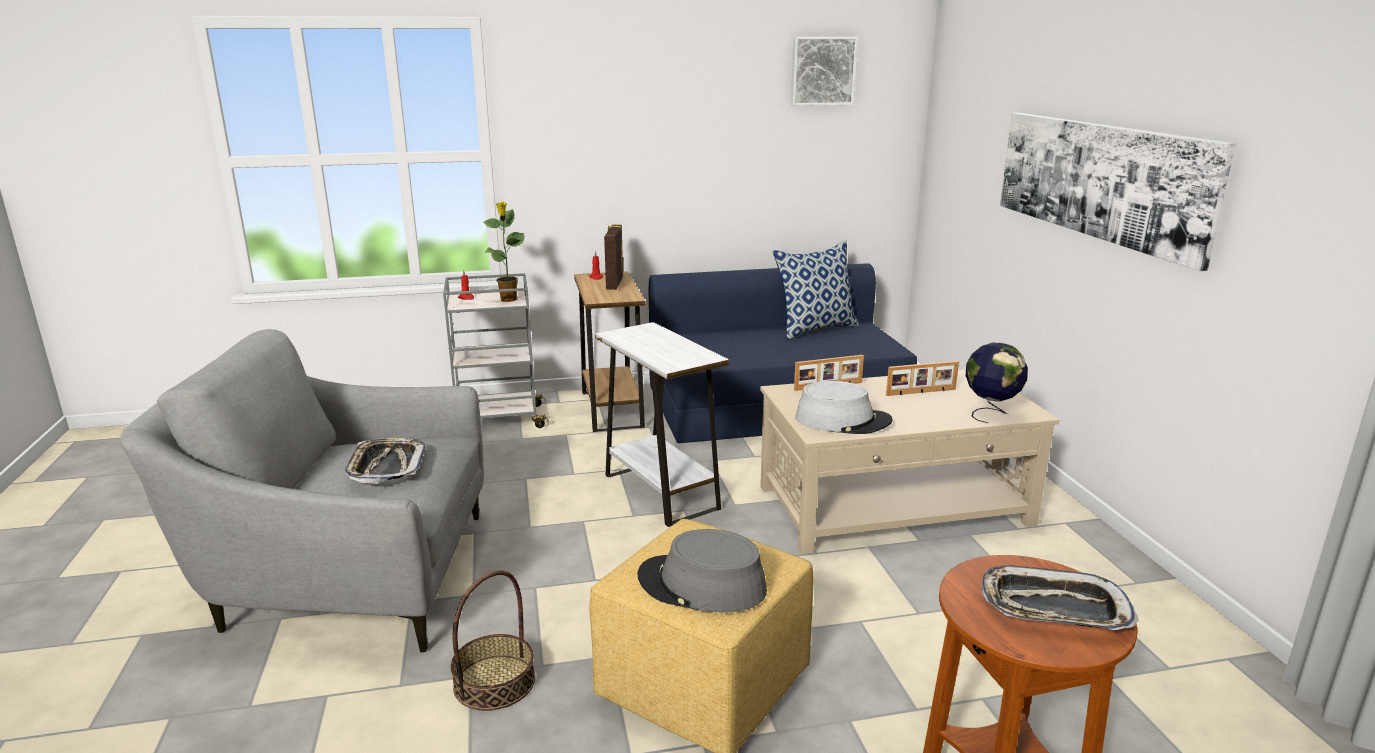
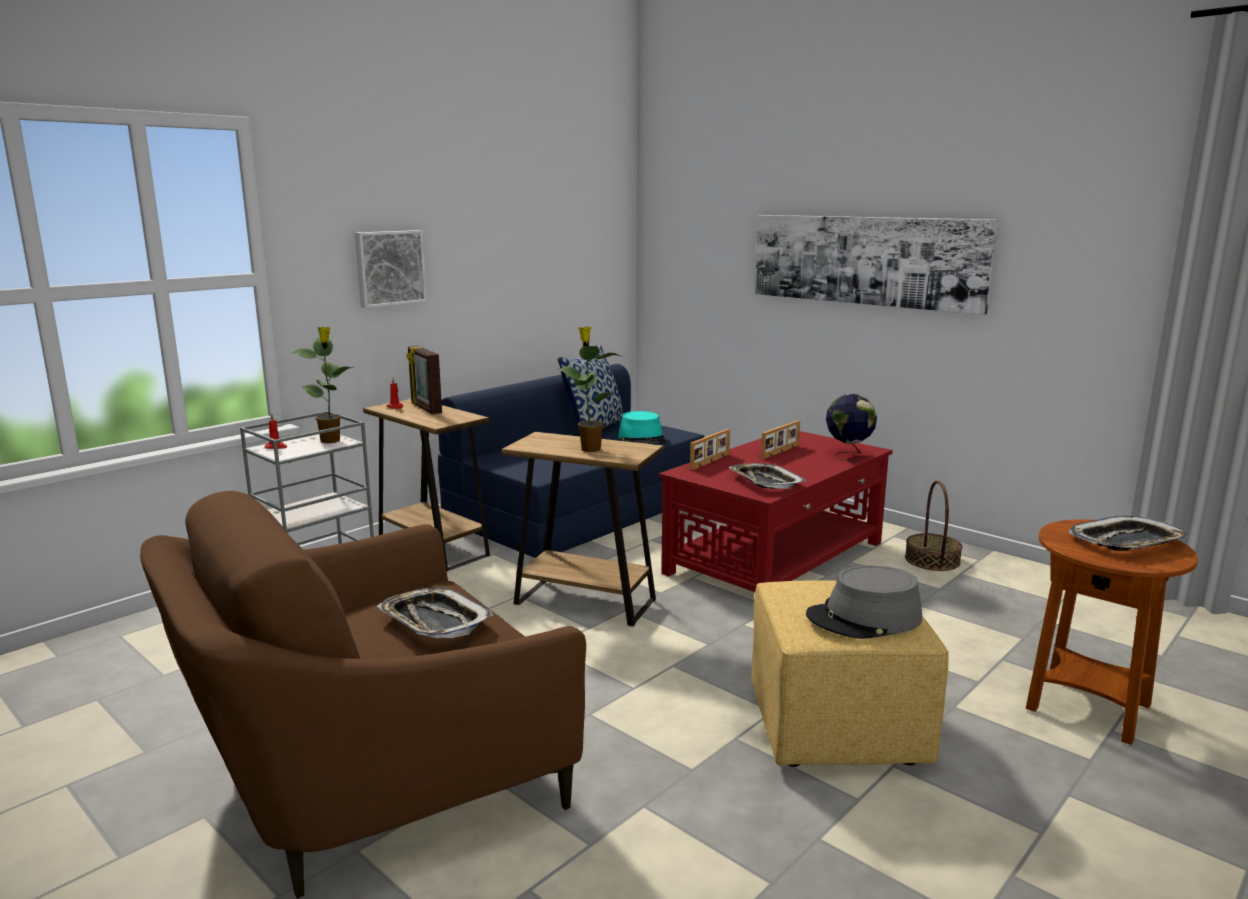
camera: 35 degrees left, 5 degrees down
(347, 577) = (376, 782): grey armchair -> brown armchair
(494, 682) = (673, 801): basket -> basket (932, 560)
(660, 348) = (589, 449): none -> potted plant
(661, 492) = (585, 602): white side table -> brown side table
(822, 71) = (562, 185): picture -> picture (389, 268)
(843, 420) = (765, 482): grey hat -> tray
(845, 347) = (642, 439): none -> turquoise hat
(894, 505) = (776, 557): beige coffee table -> red coffee table

